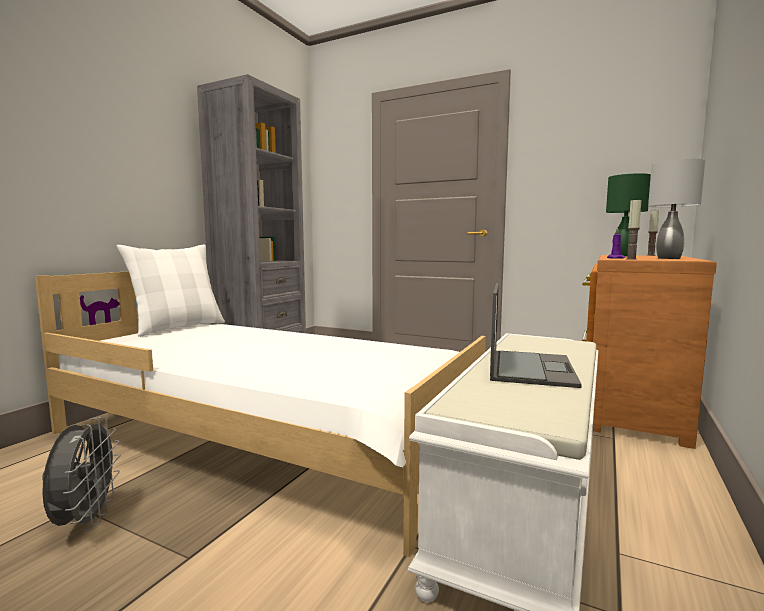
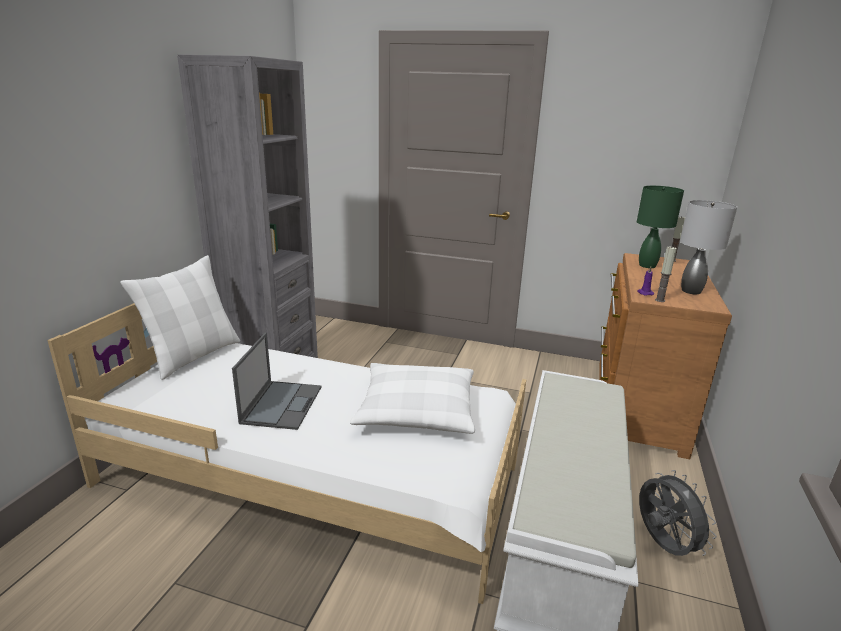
camera: 10 degrees left, 15 degrees up
(86, 521) = (193, 598): grey fan -> grey fan (662, 545)
(363, 355) = (416, 410): none -> white pillow
(530, 368) = (578, 444): laptop -> laptop (282, 404)

